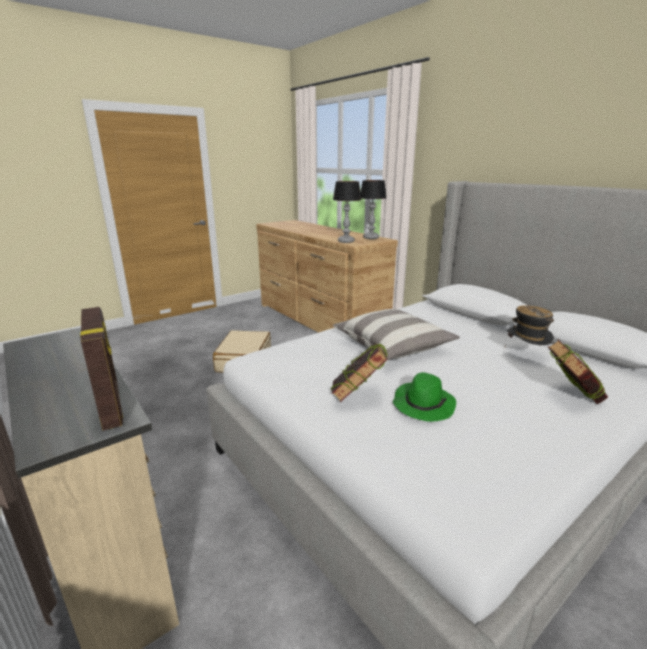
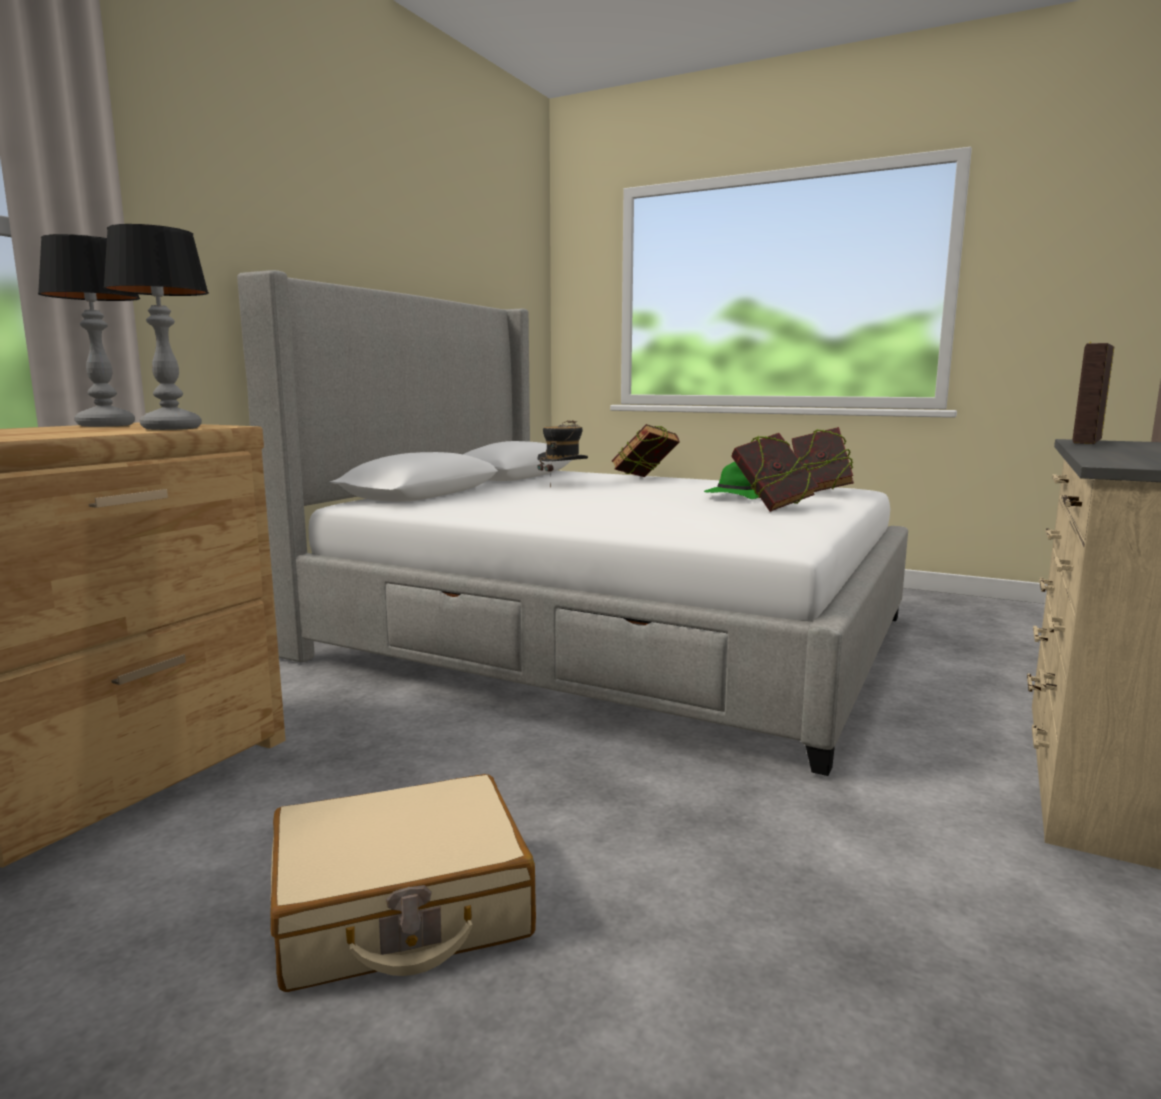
camera: 115 degrees left, 10 degrees down
(392, 346) = (615, 507): pillow -> none
(441, 467) = (819, 492): none -> book

